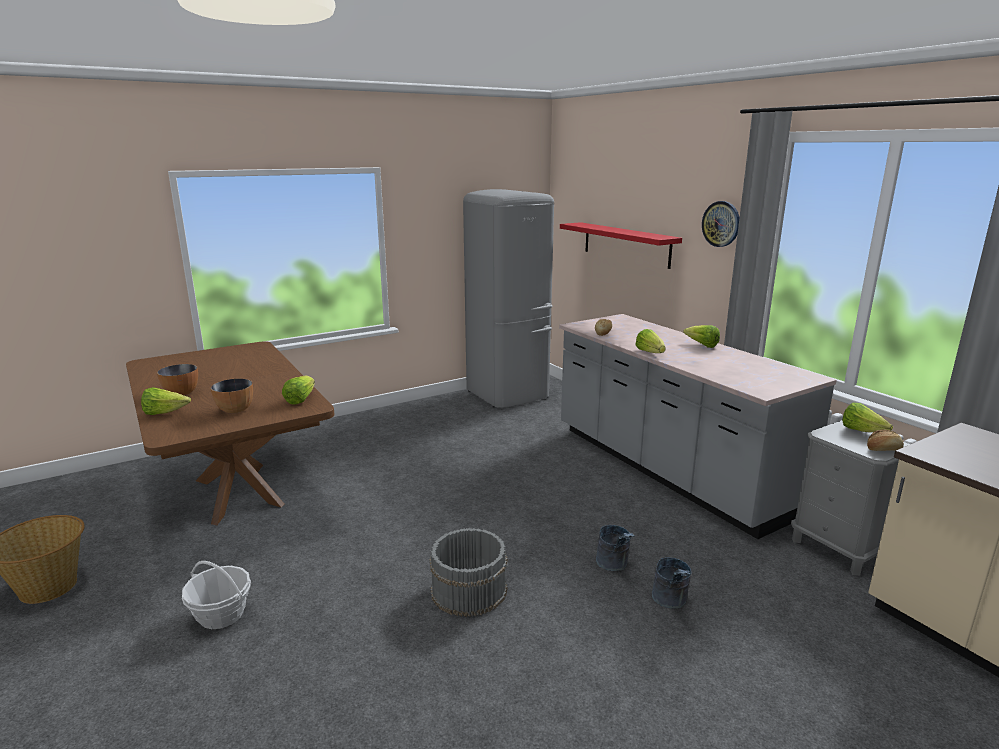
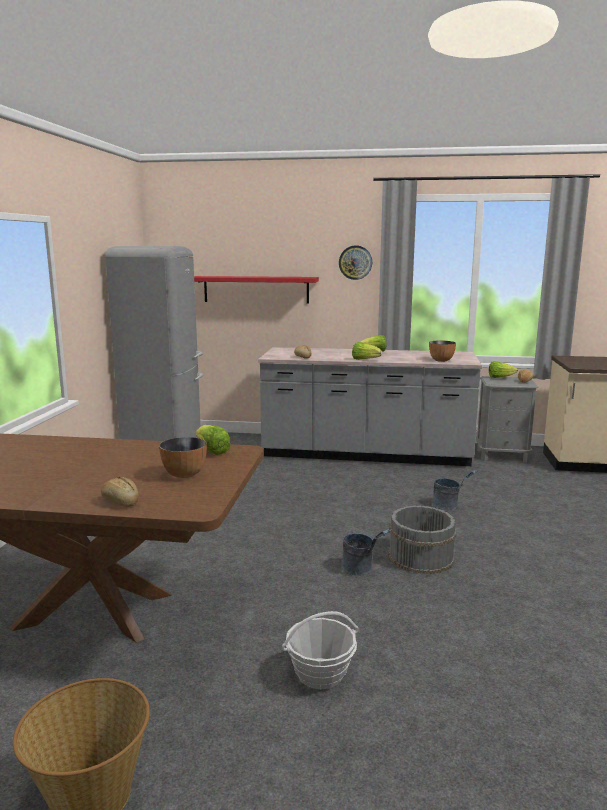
camera: 50 degrees left, 5 degrees down
(165, 413) = (120, 501): lettuce -> bread
(181, 393) = (73, 487): bowl -> bowl (441, 360)
(671, 602) = (503, 507): grey bucket -> grey bucket (362, 570)

